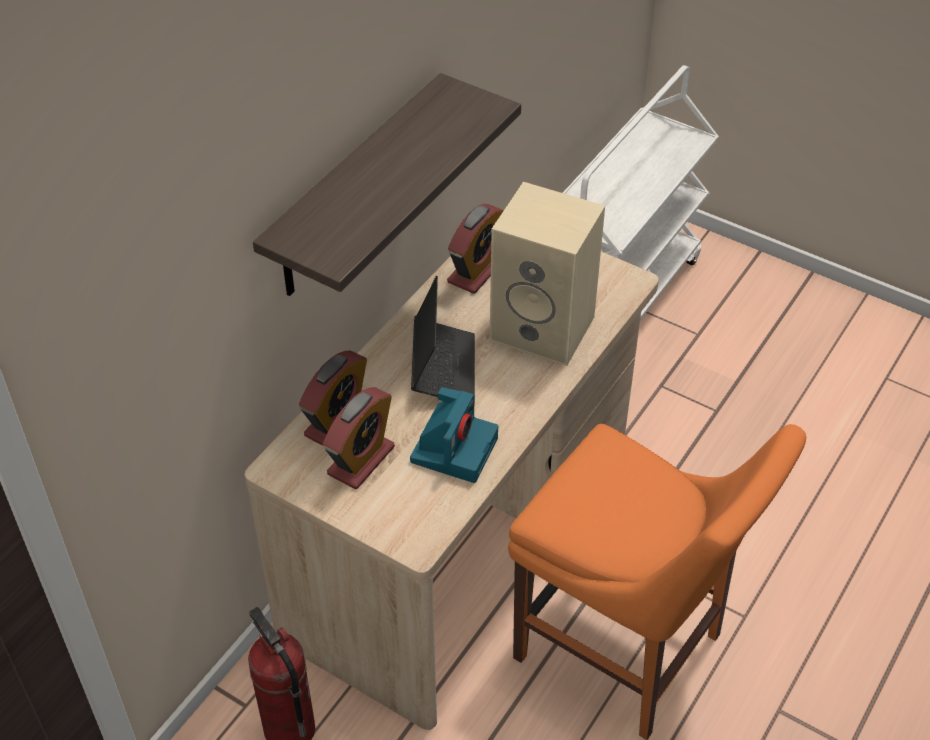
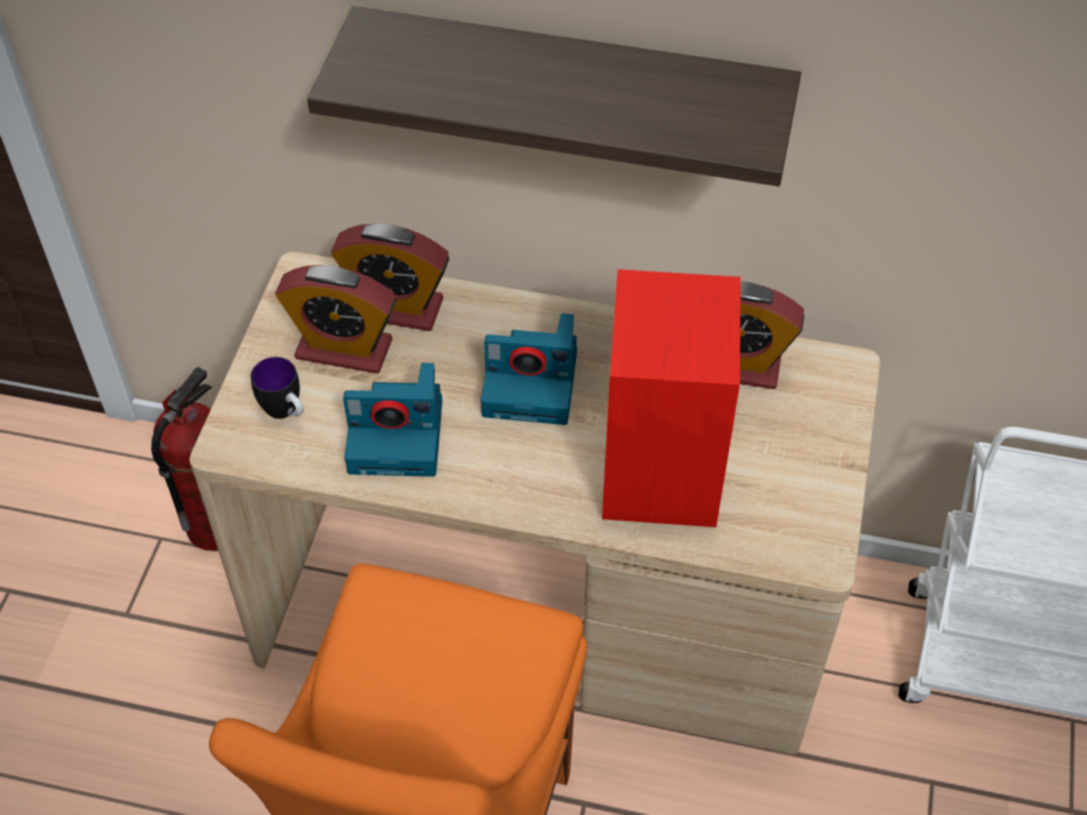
camera: 70 degrees right, 5 degrees up
(404, 506) = (286, 413): none -> mug
(443, 368) = (533, 383): laptop -> camera
(545, 328) = (664, 474): beige speaker -> red speaker

